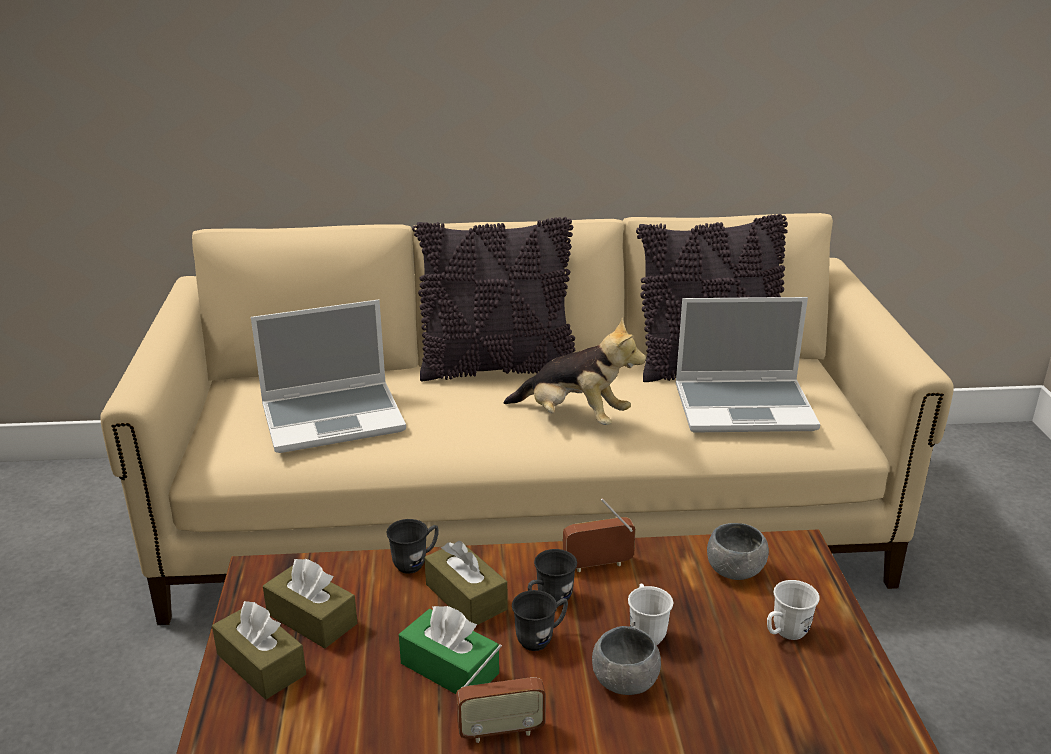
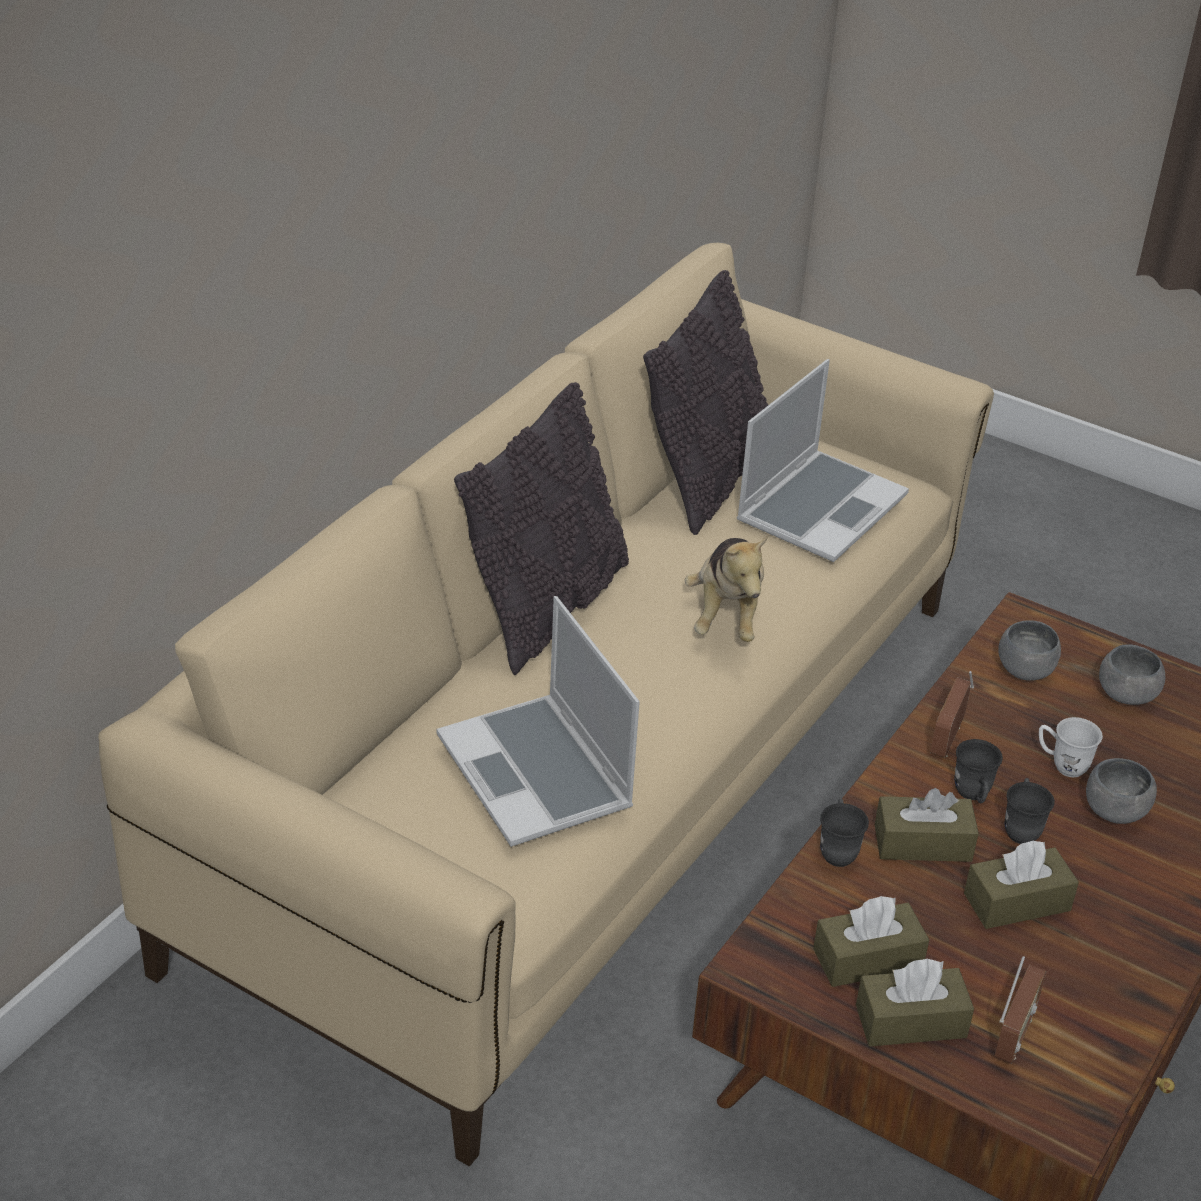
camera: 55 degrees left, 10 degrees up
(334, 418) = (538, 774): laptop -> laptop turned 135 degrees clockwise
(449, 668) = (1017, 902): green tissue box -> brown tissue box
(501, 731) = (1120, 910): radio -> radio (1013, 1036)
(573, 417) = (726, 615): plush toy -> plush toy turned 120 degrees clockwise
(785, 633) = (1126, 694): white mug -> grey bowl

